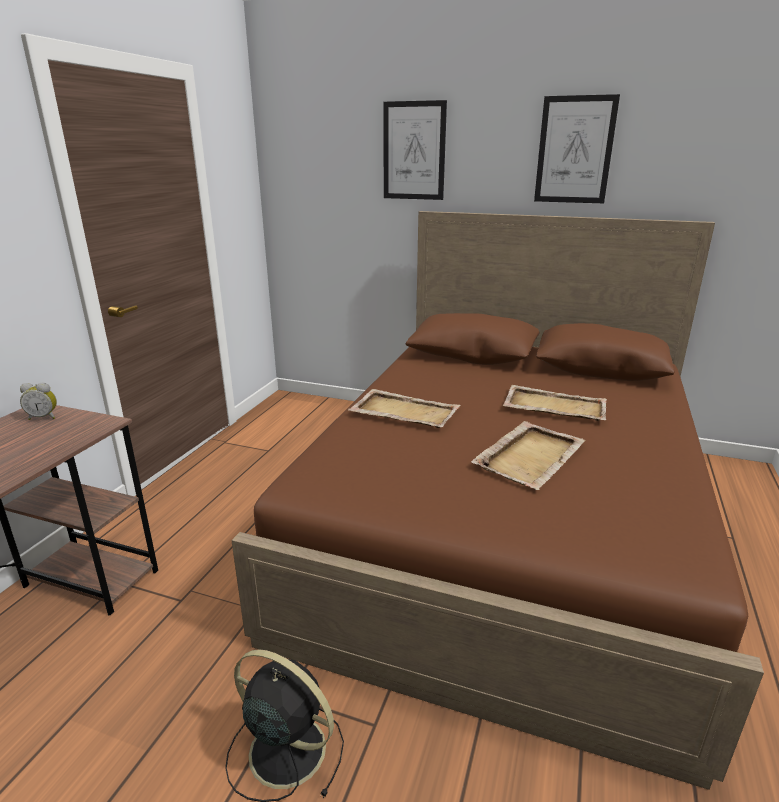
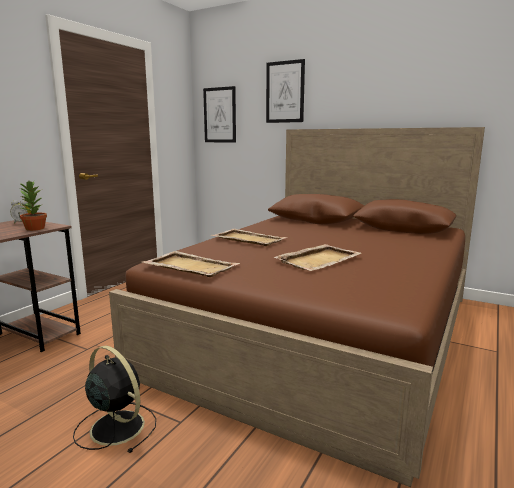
camera: 10 degrees right, 10 degrees down
(75, 434) = (34, 228): none -> potted plant
(553, 406) = (354, 241): beige tray -> beige tray (190, 266)
(574, 150) = (387, 85): picture -> picture (219, 115)

